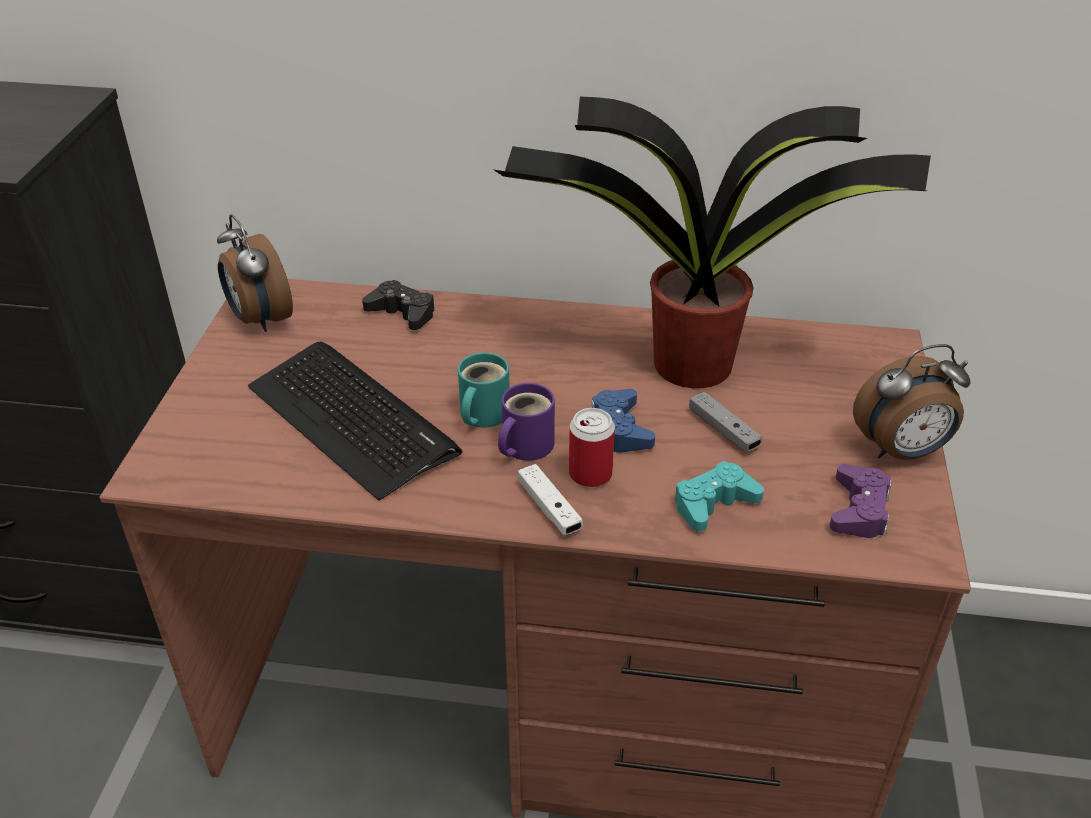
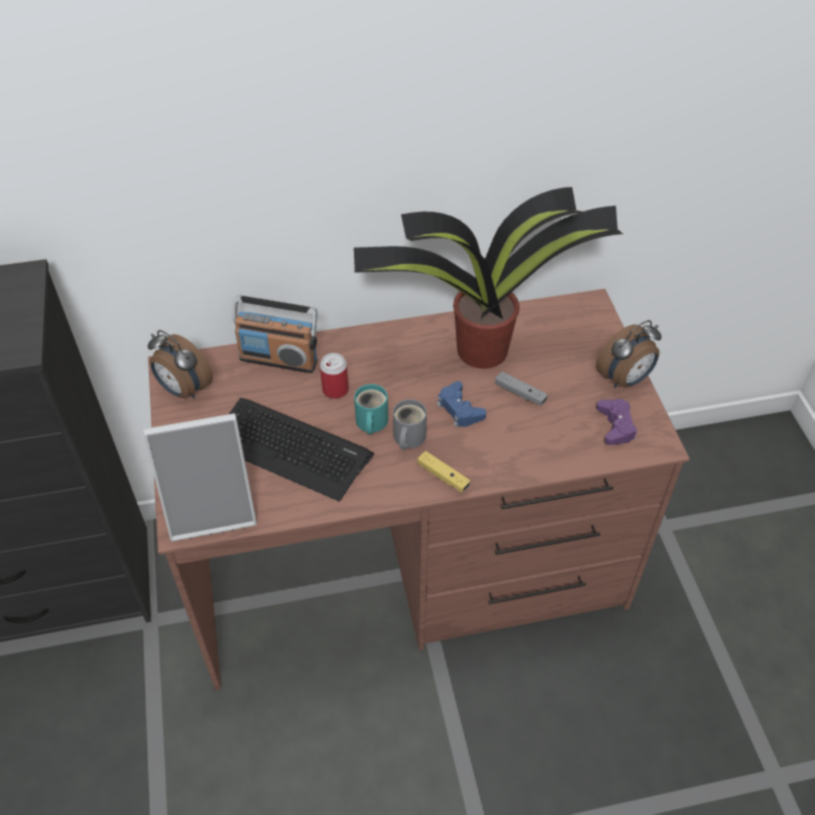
camera: 20 degrees left, 10 degrees up
(203, 463) = (212, 508): none -> picture frame
(402, 313) = (279, 359): black game controller -> radio
(523, 445) = (407, 438): purple mug -> grey mug
(549, 508) = (443, 476): white game controller -> yellow game controller
(590, 474) = (456, 446): can -> can (335, 390)
(713, 503) = (535, 445): turquoise game controller -> none

